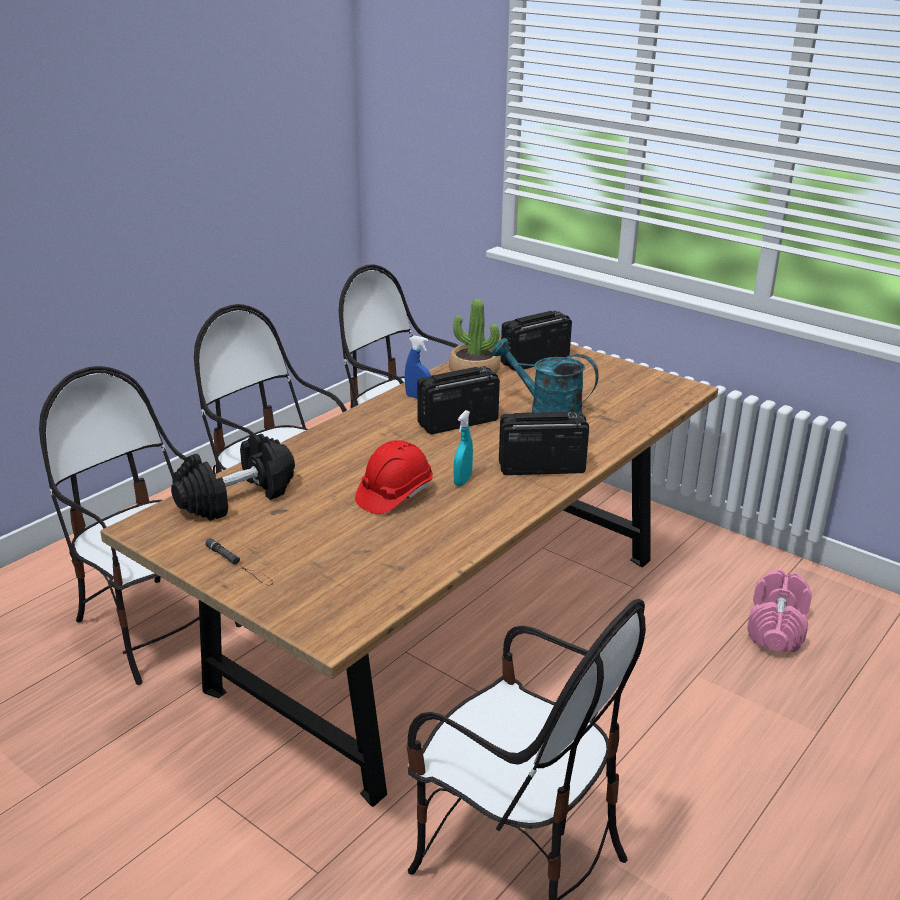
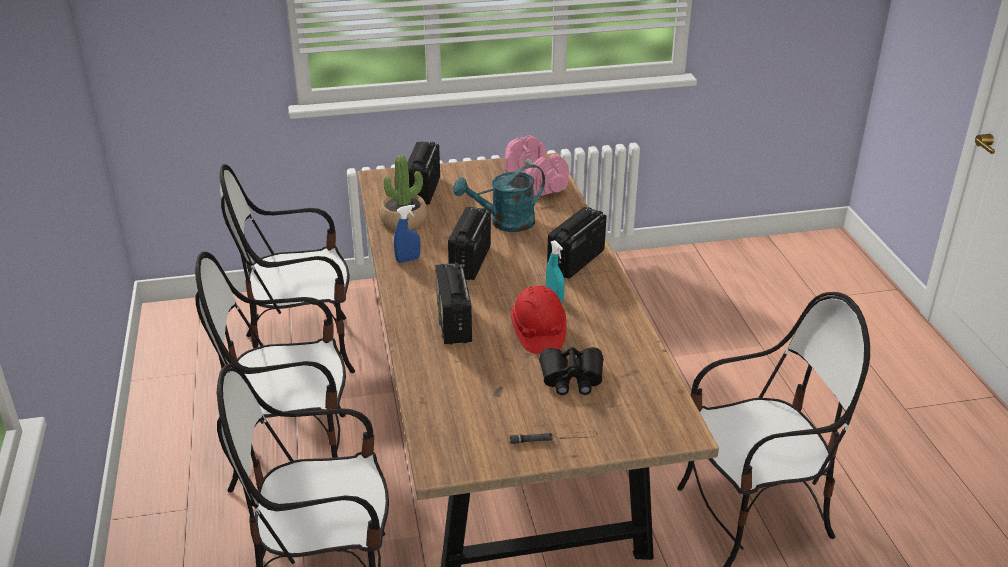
camera: 50 degrees left, 5 degrees up
(236, 497) = (452, 402): black dumbbell -> none
(344, 538) = (571, 378): none -> black binoculars
(353, 452) = (454, 323): none -> radio
(776, 626) = (664, 301): pink dumbbell -> pink dumbbell (535, 181)

